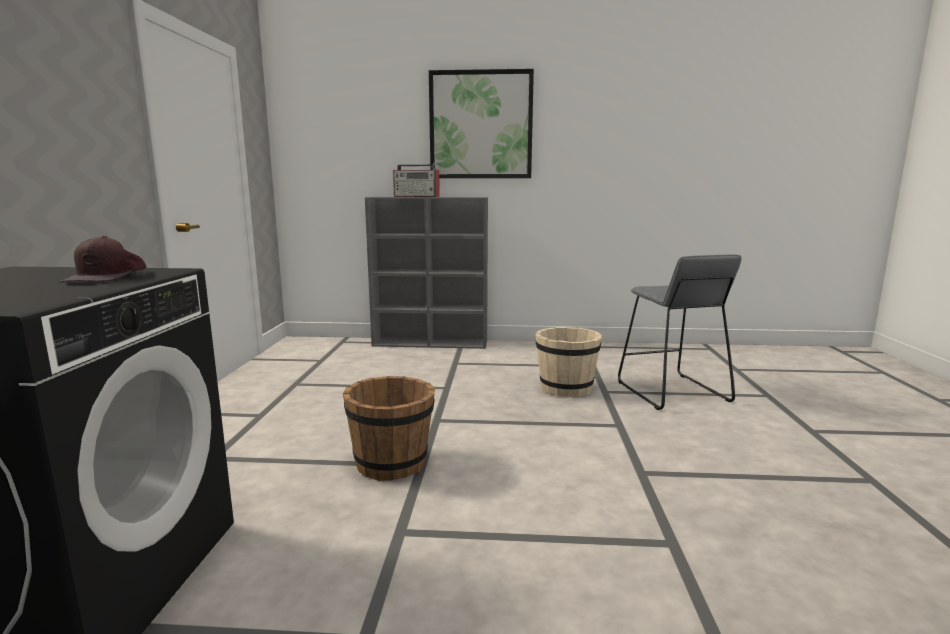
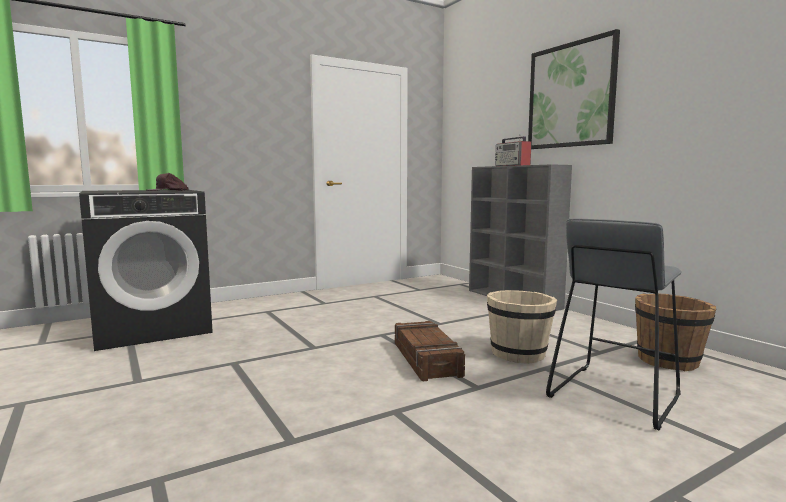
camera: 55 degrees right, 5 degrees down
(392, 463) = (306, 341): brown bucket -> brown bucket (669, 361)
(533, 423) = (425, 359): none -> crate

